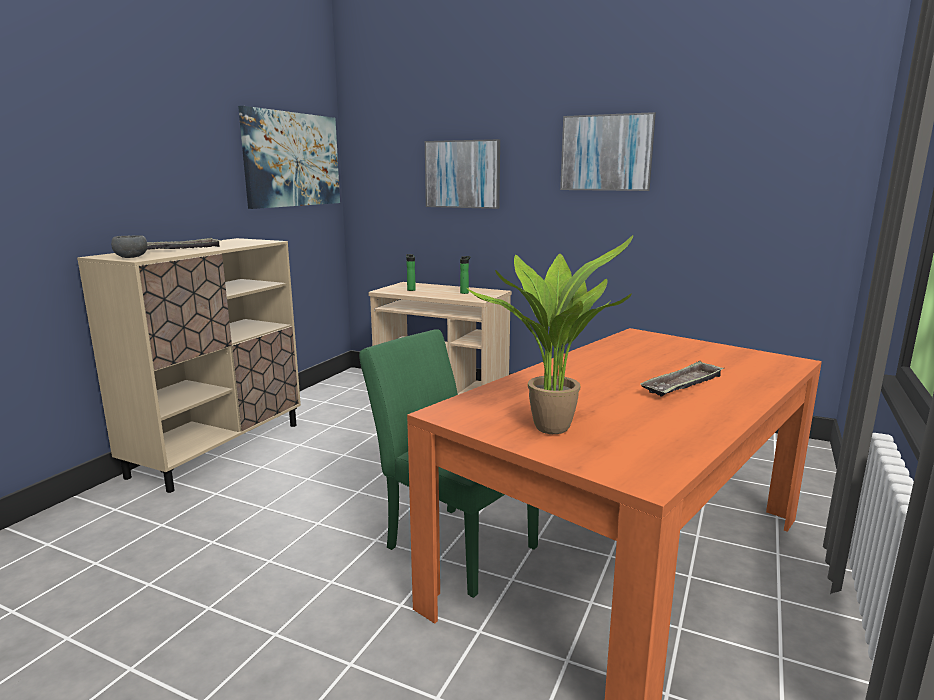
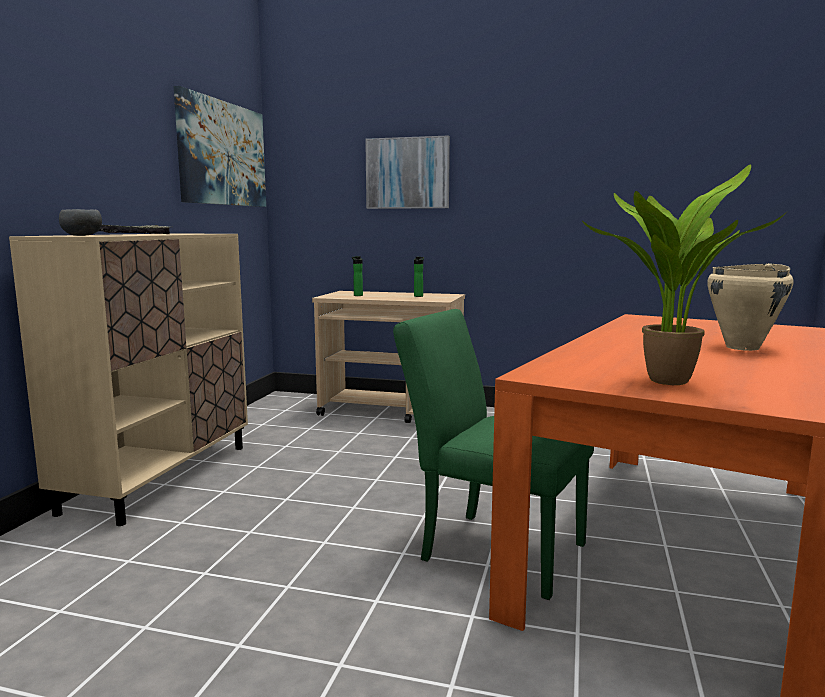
camera: 10 degrees left, 5 degrees down
(606, 153) = (564, 148): picture -> none
(682, 385) = (743, 347): tray -> beige cooking pot

